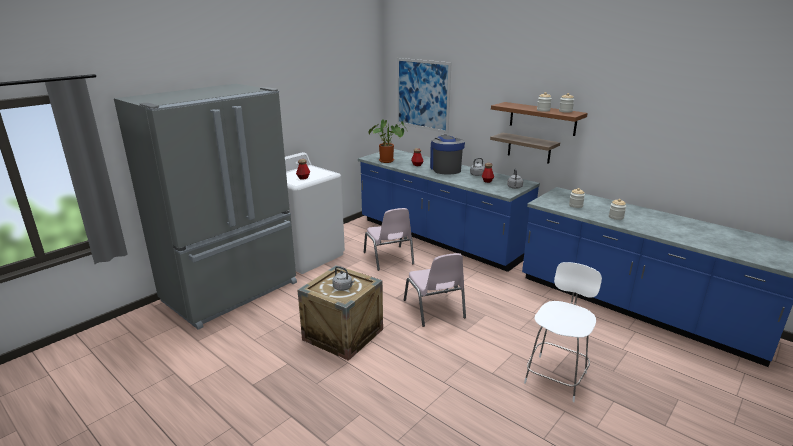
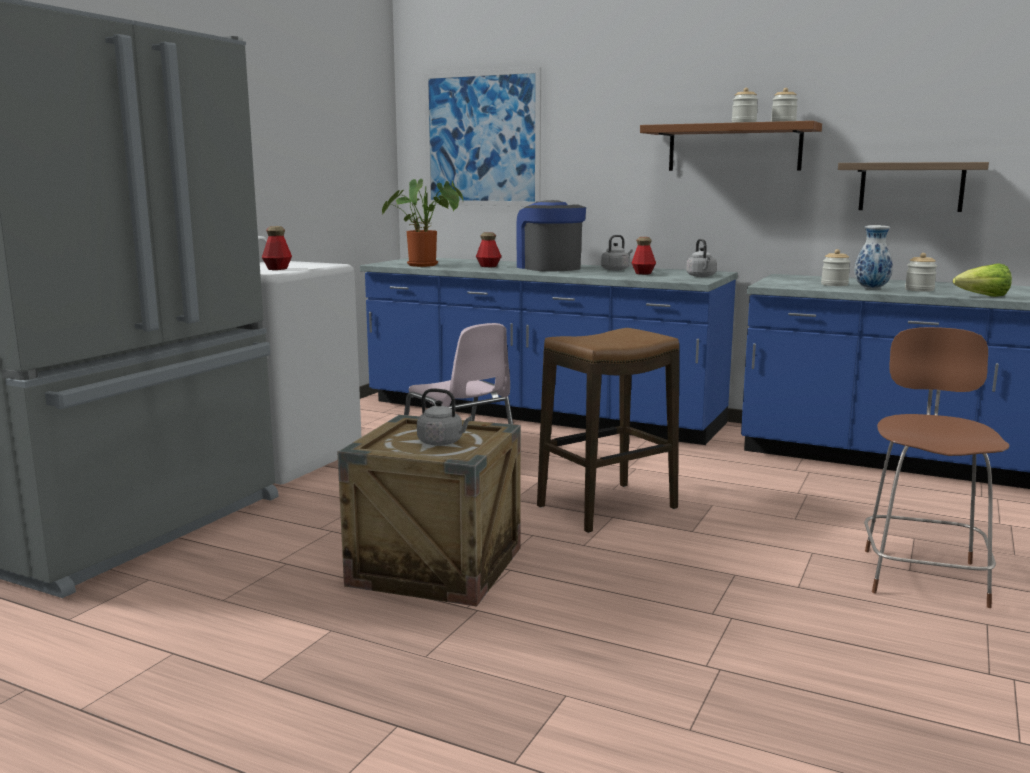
camera: 15 degrees left, 10 degrees down
(434, 309) = (607, 508): pink chair -> stool
(529, 148) = (711, 208): shelf -> shelf (911, 187)
(556, 376) = (923, 575): white chair -> brown chair
(591, 213) = (871, 289): none -> vase
(642, 229) = (983, 296): none -> lettuce

